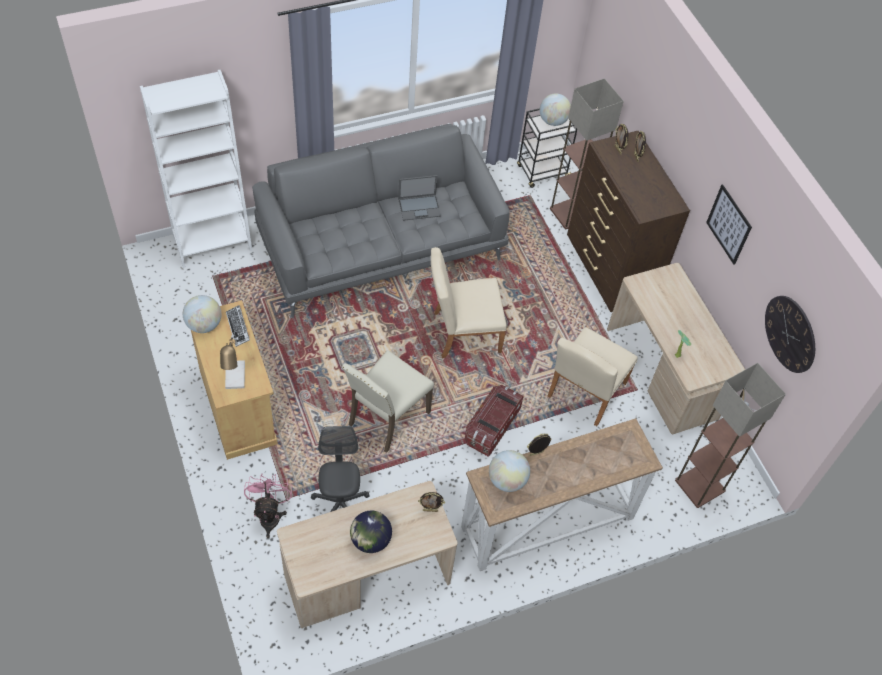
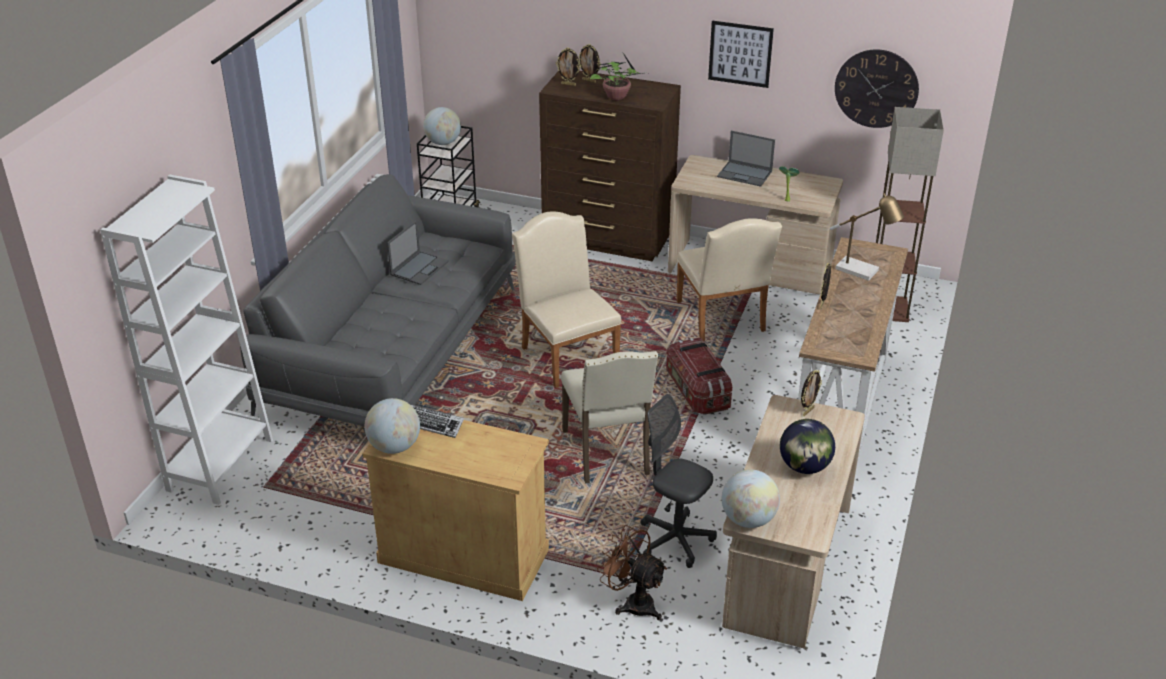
camera: 45 degrees left, 20 degrees down
(235, 379) = (499, 458): table lamp -> table lamp (862, 271)
(270, 515) = (633, 602): pink fan -> brown fan
(461, 333) = (566, 354): beige chair -> beige chair turned 120 degrees clockwise
(507, 480) = (834, 333): globe -> globe (748, 519)
(570, 213) = (517, 226): floor lamp -> none
(630, 186) = (616, 96): none -> potted plant
(686, 310) = (745, 174): none -> laptop

